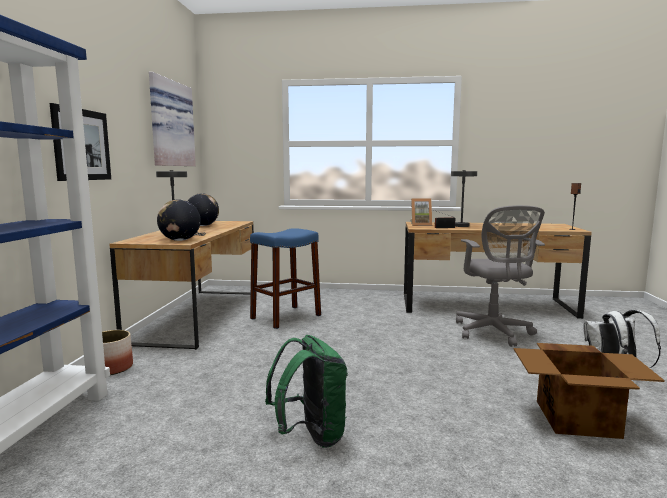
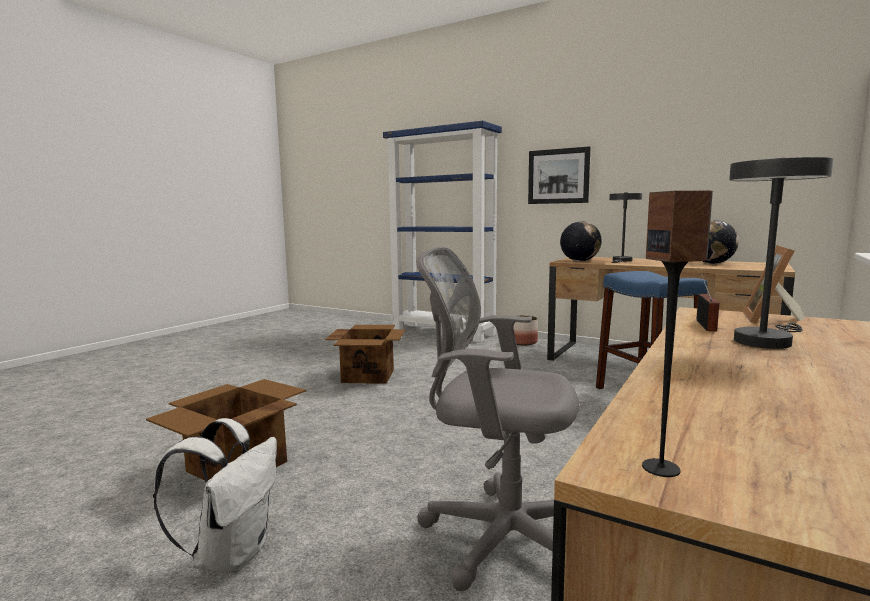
camera: 115 degrees right, 0 degrees up
(169, 124) = (730, 131): picture -> none
(310, 435) = (368, 375): green backpack -> cardboard box

